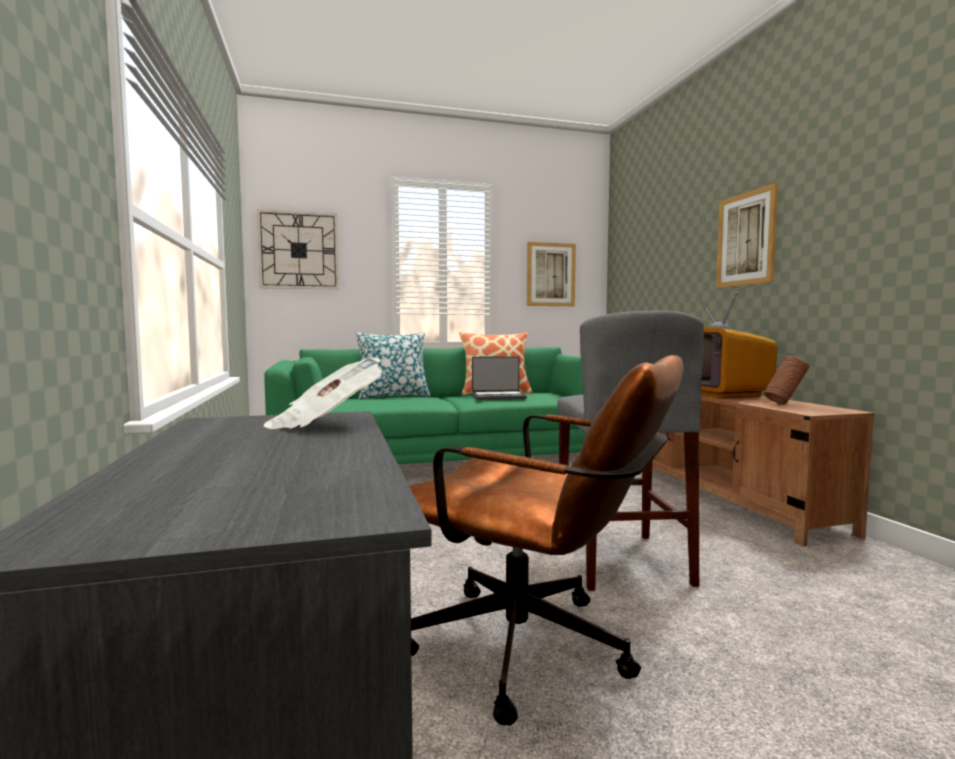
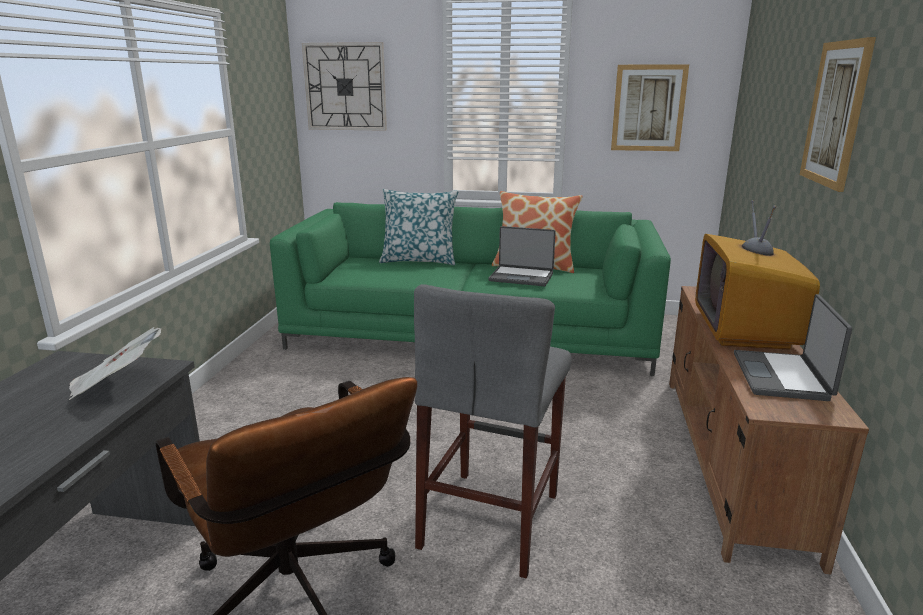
camera: 25 degrees right, 15 degrees up
(784, 403) = (782, 377): brown vase -> laptop

